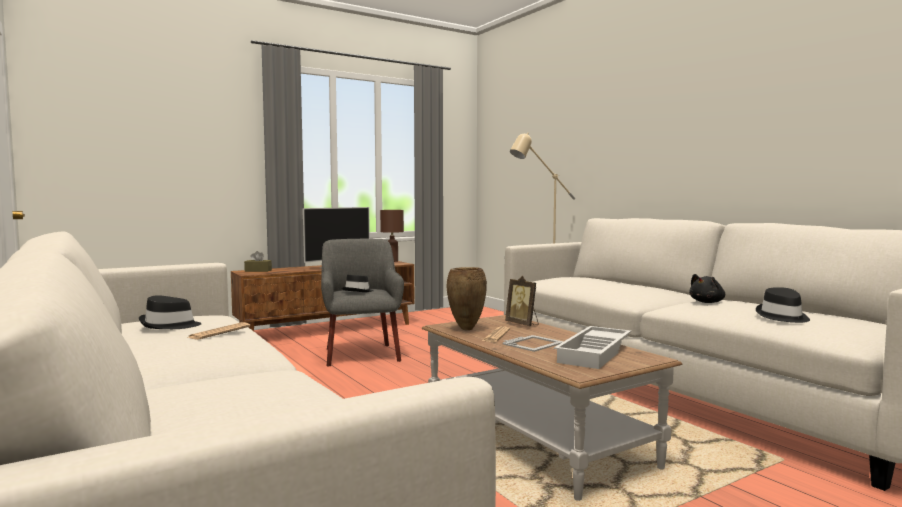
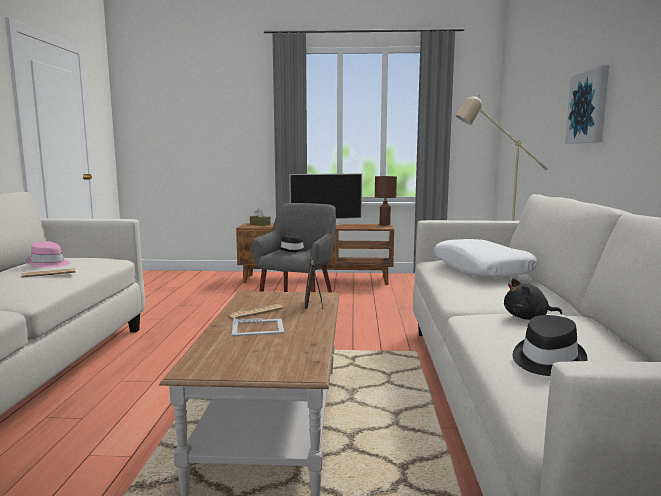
camera: 35 degrees right, 5 degrees up
(170, 325) = (48, 264): black hat -> pink hat
(465, 329) = (253, 301): brown vase -> none
(593, 282) = (481, 269): none -> white pillow
(595, 353) = (272, 352): white tray -> none
(625, 148) = (588, 107): none -> picture

